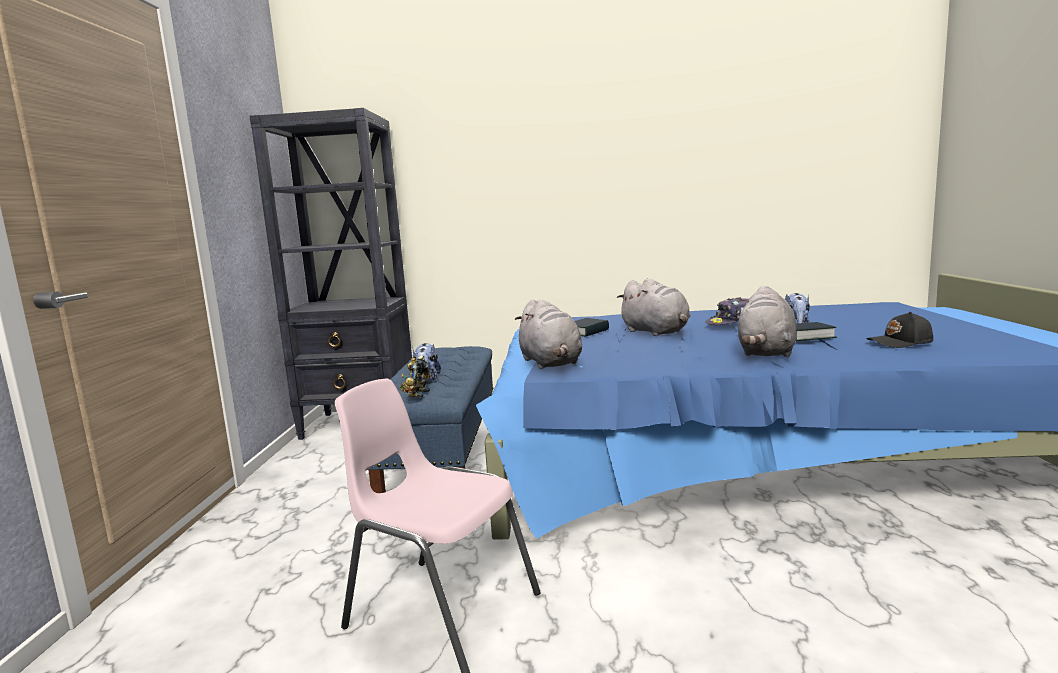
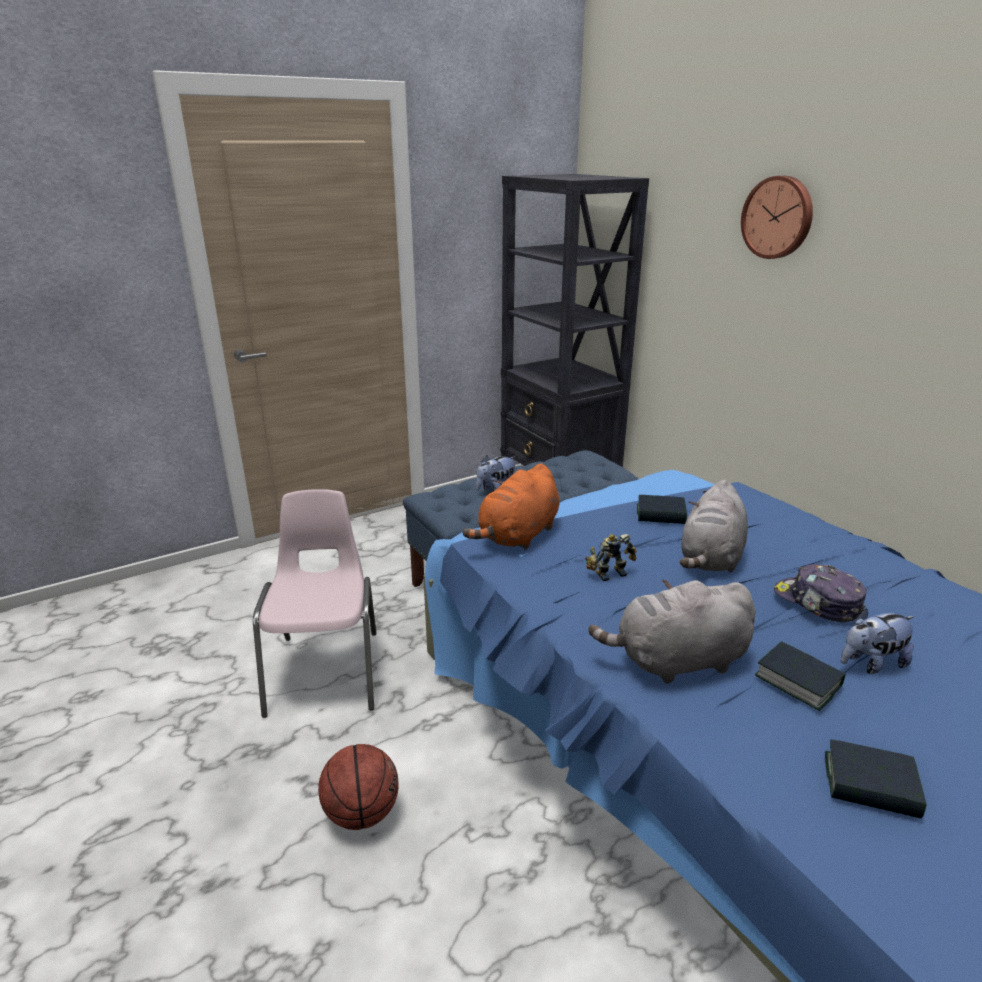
camera: 55 degrees right, 15 degrees up
(416, 394) = (448, 502): toy robot -> toy robot (609, 572)
(519, 135) = (778, 217): none -> wall clock
(550, 363) = (518, 536): grey plush toy -> orange plush toy
(679, 636) = (362, 812): none -> basketball
(900, 343) = (870, 786): black cap -> book

